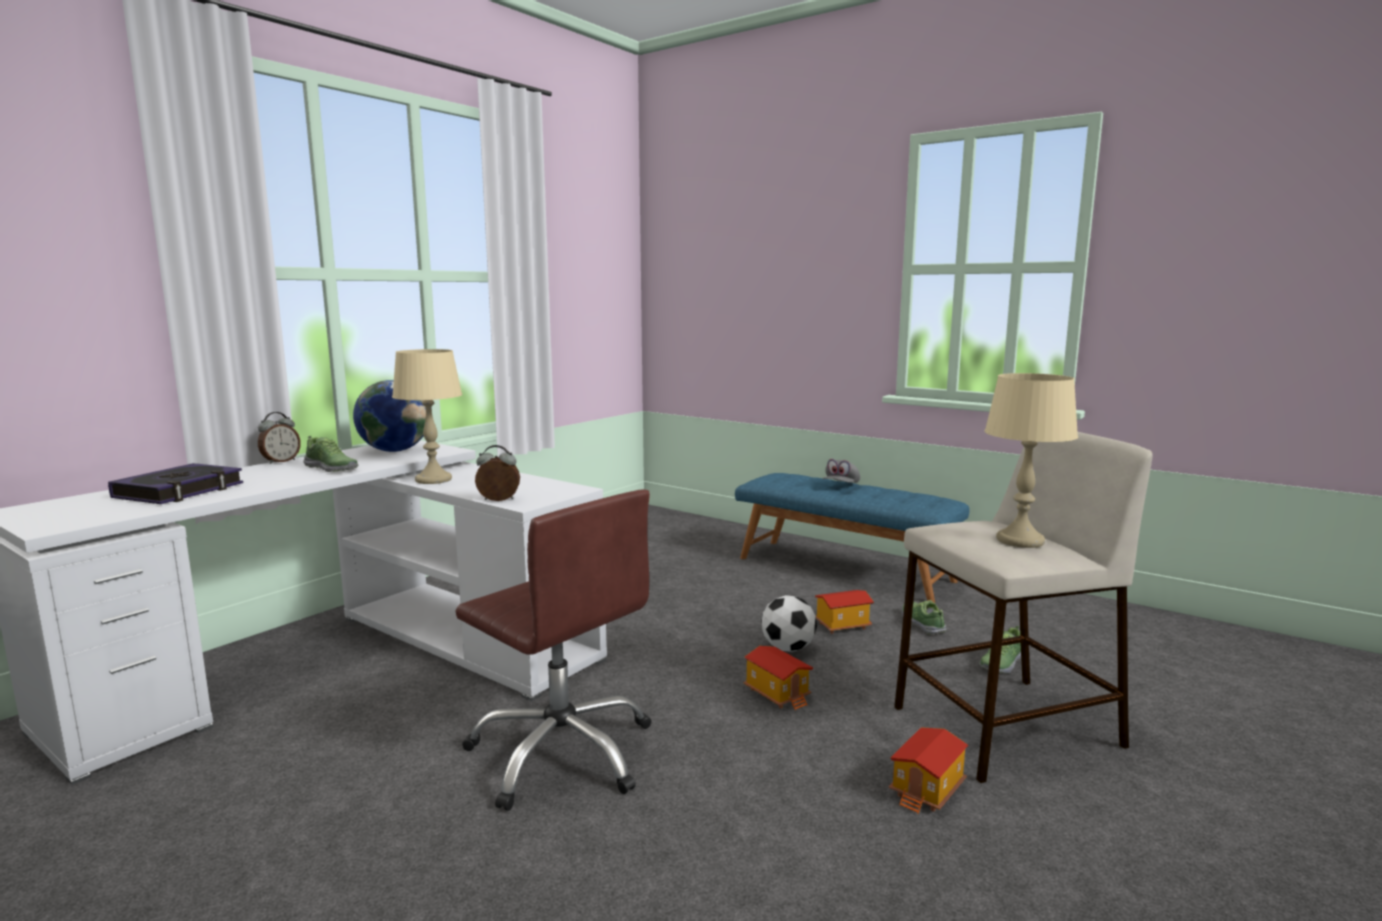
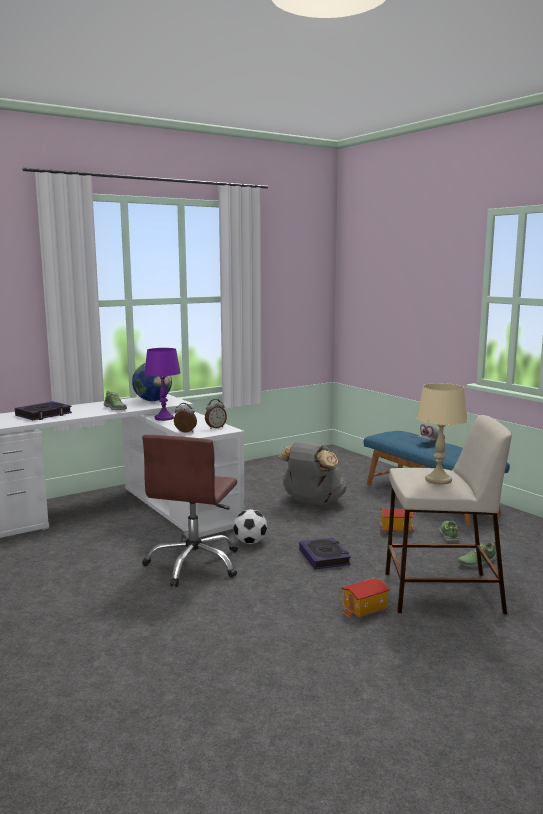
camera: 20 degrees right, 0 degrees up
(280, 461) = (95, 402): alarm clock -> alarm clock (215, 427)
(433, 479) = (164, 418): beige table lamp -> purple table lamp
(562, 752) = (194, 564): brown office chair -> brown office chair turned 45 degrees clockwise
(684, 598) = (312, 502): none -> grey backpack
(778, 694) = (324, 557): toy house -> book
(788, 648) = (350, 536): football -> football (250, 542)

